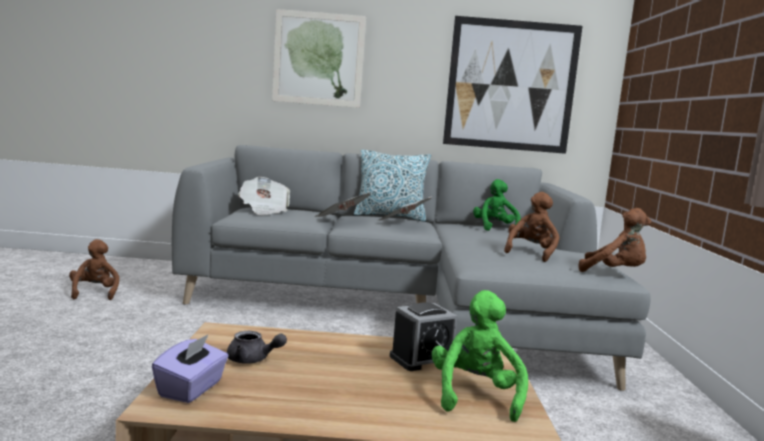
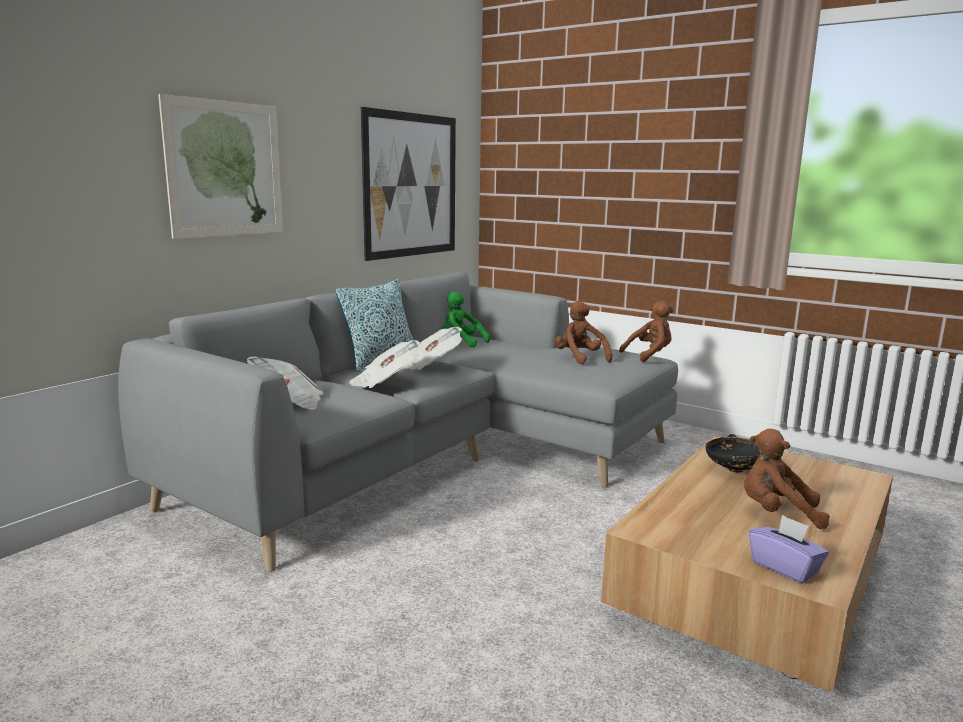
camera: 55 degrees left, 5 degrees up
(94, 293) = (124, 637): brown plush toy -> brown plush toy (777, 513)
(252, 360) = (721, 530): grey teapot -> none
(422, 359) = (734, 469): alarm clock -> black bowl
(475, 395) = (805, 472): green plush toy -> none

